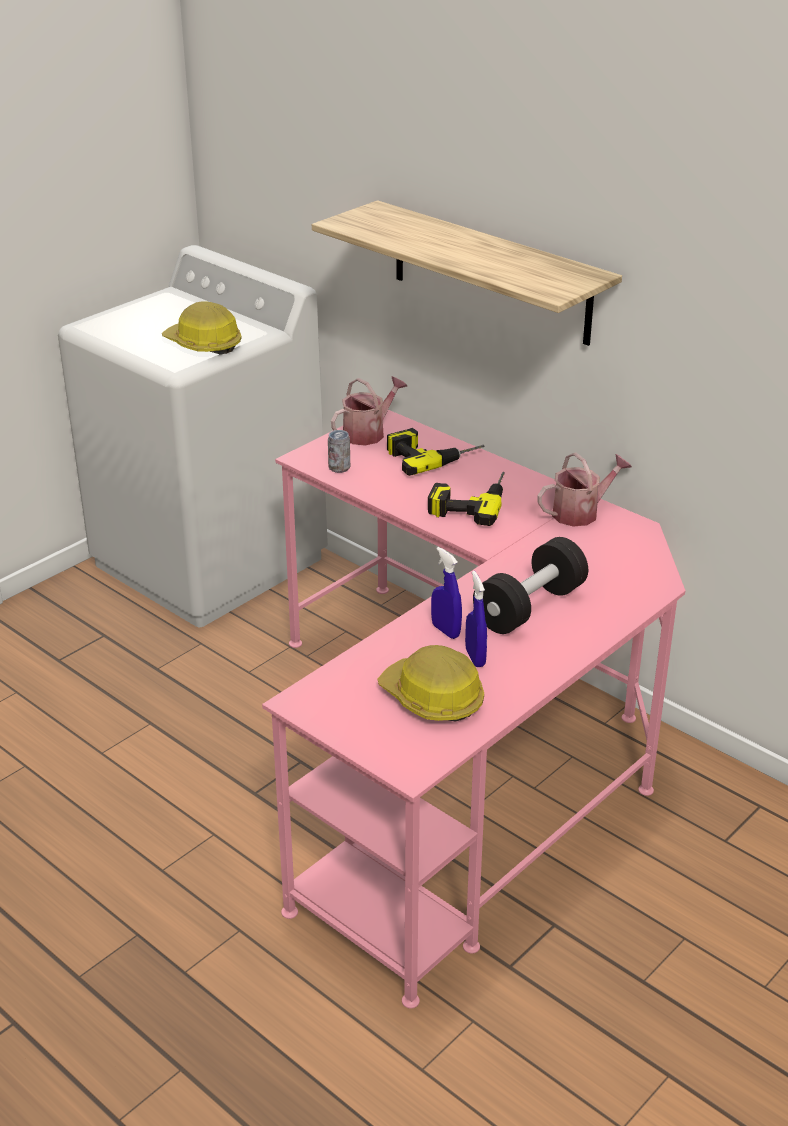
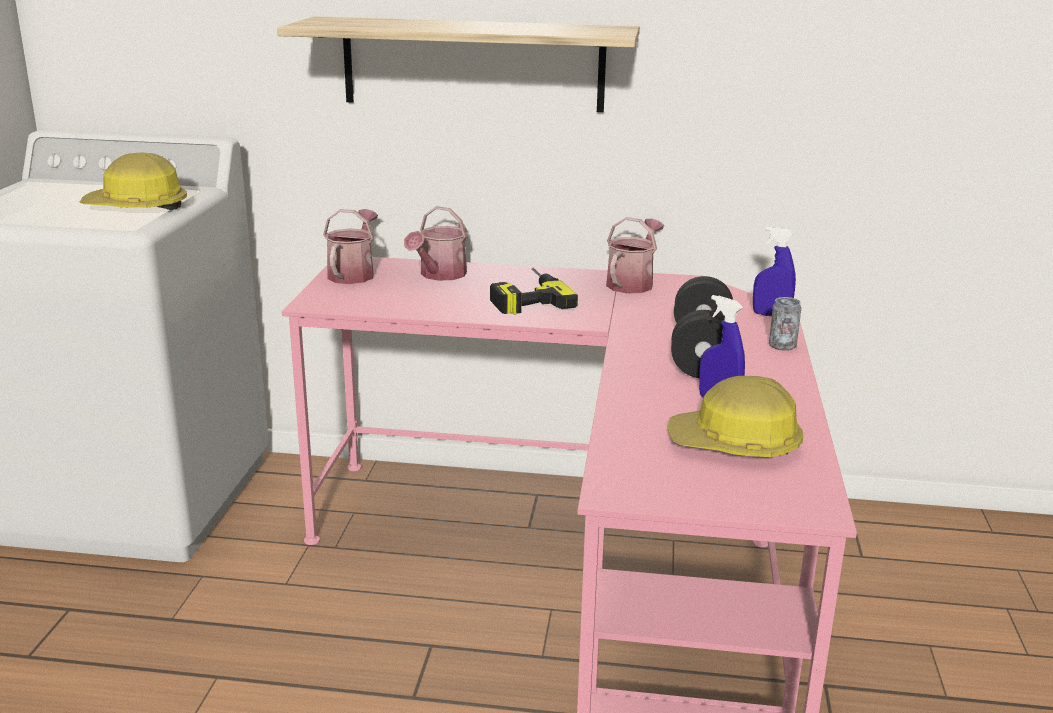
camera: 35 degrees left, 10 degrees down
(339, 468) = (362, 302): can -> can (782, 346)
(432, 455) = (439, 275): power drill -> watering can
(445, 631) = (659, 390): blue spray bottle -> blue spray bottle (771, 315)

